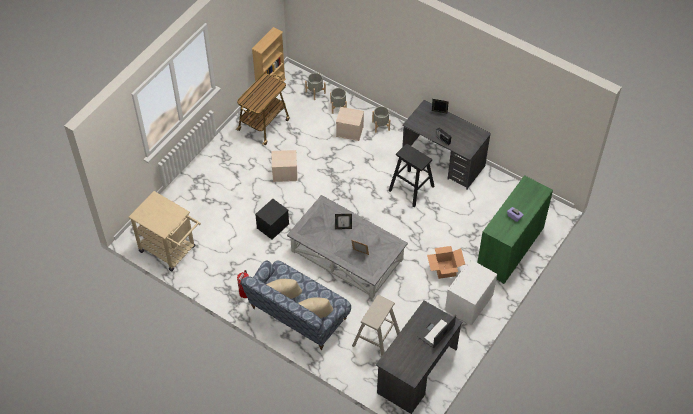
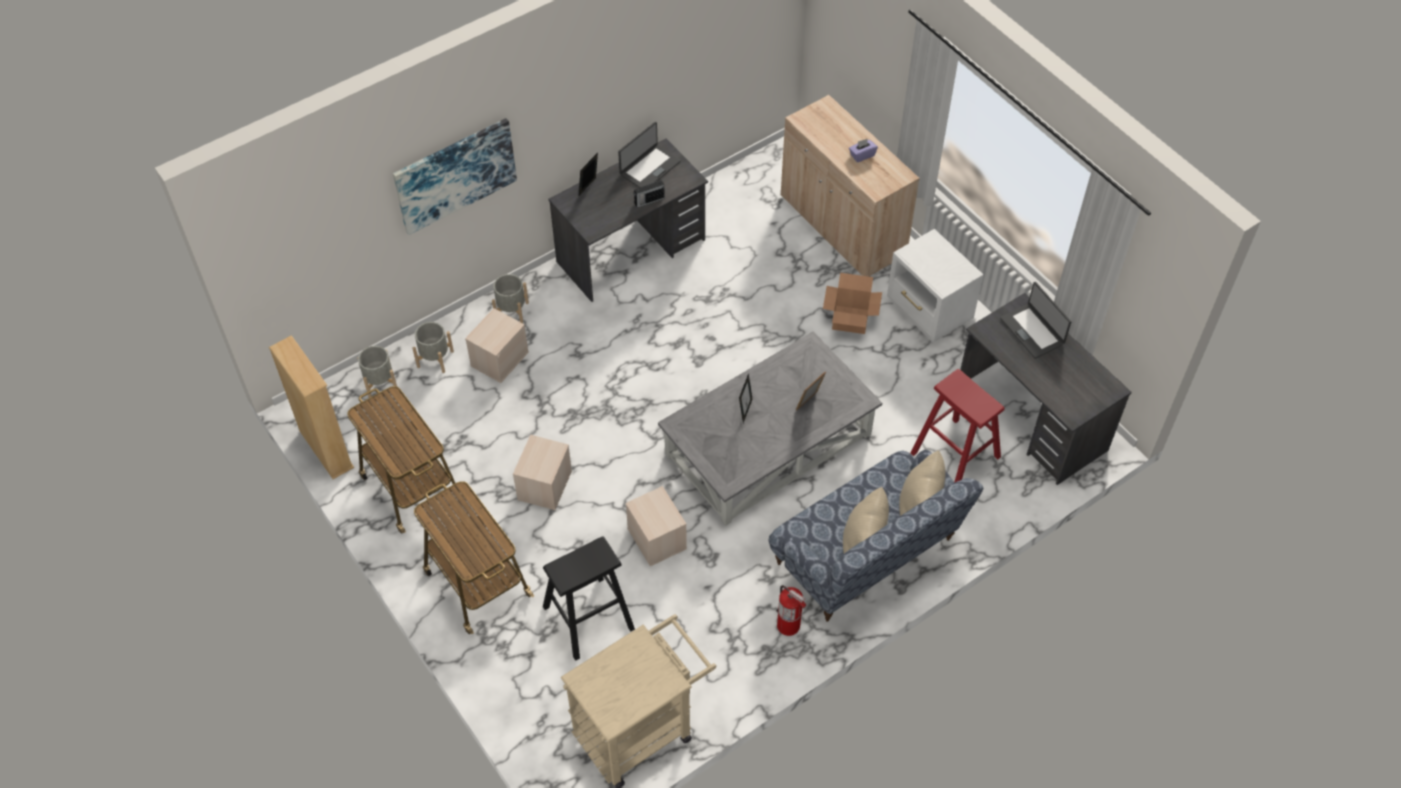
camera: 70 degrees left, 0 degrees up
(223, 166) = (476, 582): none -> cart
(273, 226) = (657, 539): black storage box -> beige storage box
(376, 340) = (955, 455): beige stool -> red stool
(384, 45) = (455, 175): none -> picture
(411, 188) = (667, 311): black stool -> black stool (588, 618)
(466, 133) = (649, 167): none -> laptop
(510, 248) = (842, 226): green cabinet -> beige cabinet

